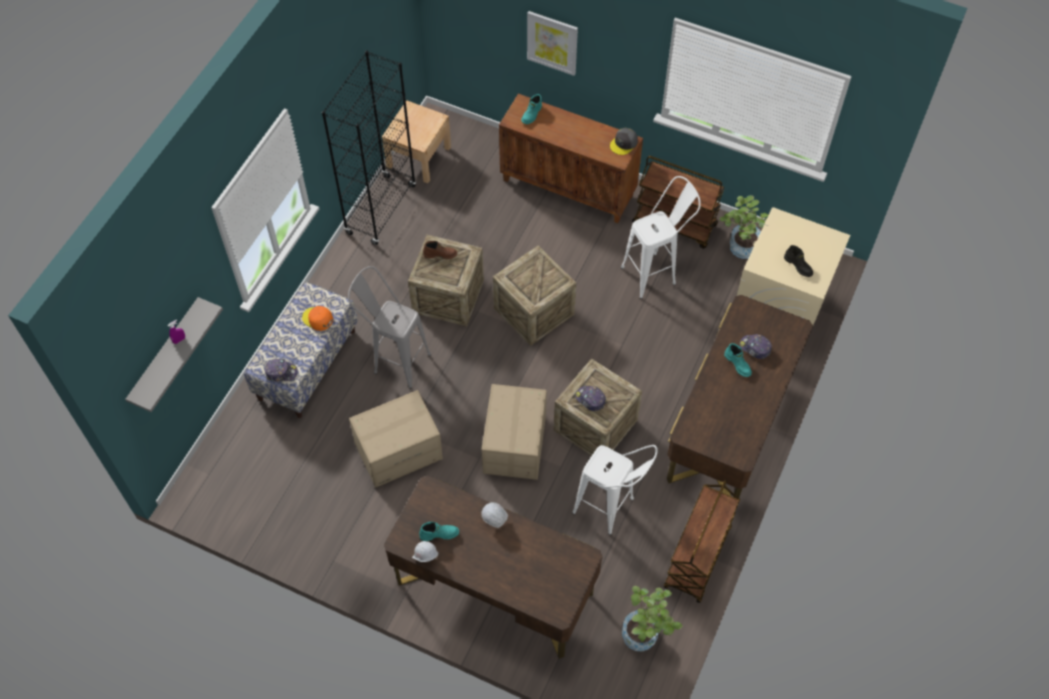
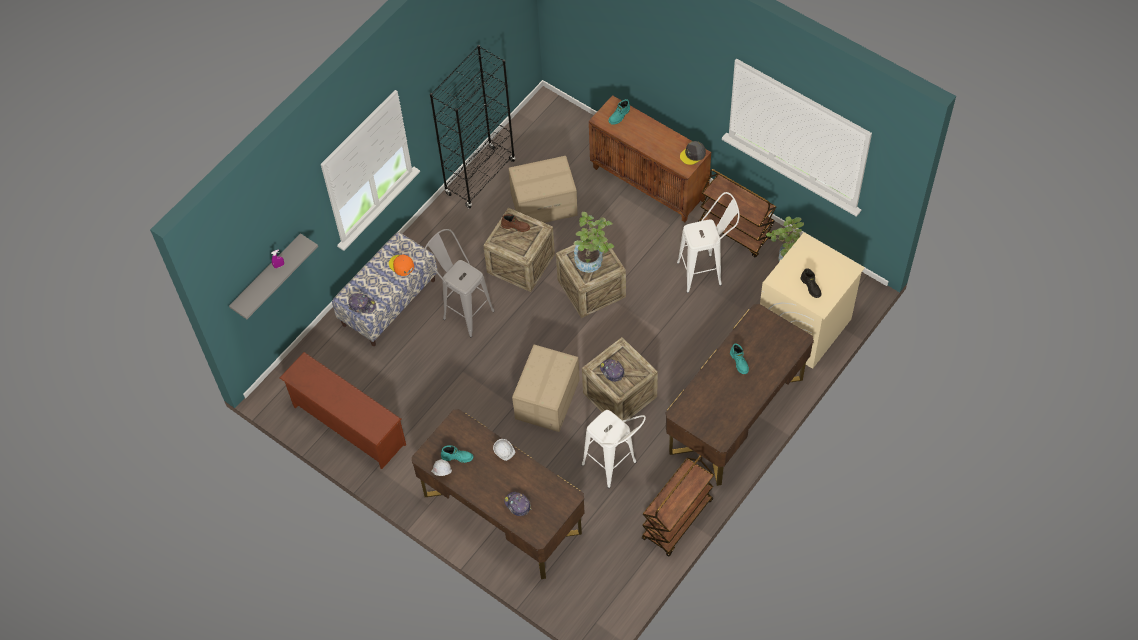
camera: 15 degrees right, 0 degrees up
(288, 516) = (347, 426): none -> brown shoe rack
(398, 450) = (449, 387): cardboard box -> cardboard box (544, 204)
(418, 157) = (523, 135): beige nightstand -> none
(552, 42) = (642, 58): picture -> none
(645, 635) = (616, 574): potted plant -> potted plant (593, 262)
(755, 348) = (758, 351): cap -> cap (517, 505)

